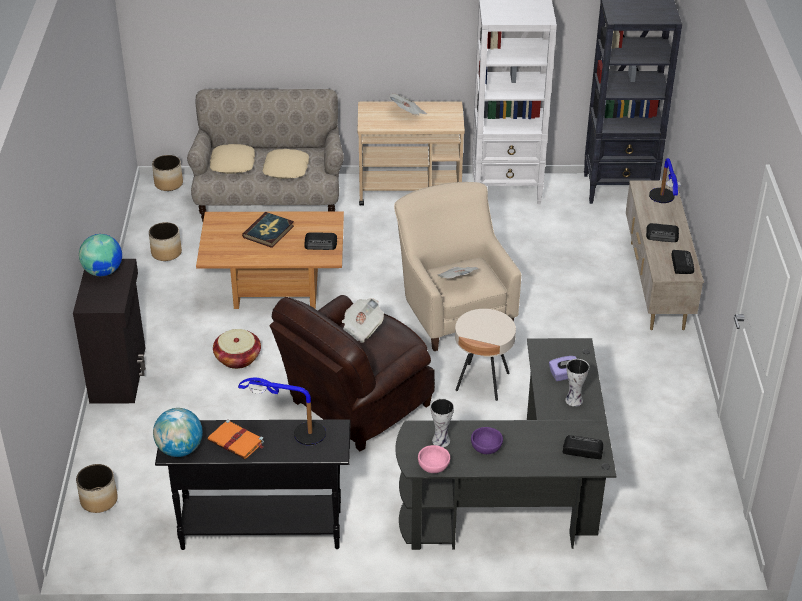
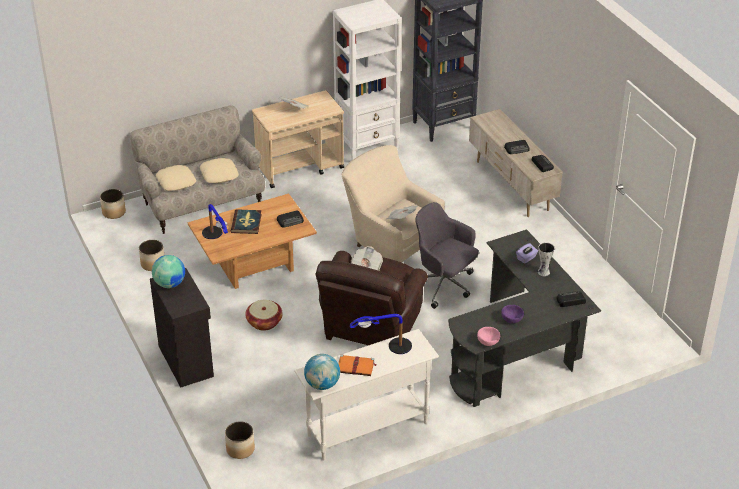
camera: 25 degrees left, 0 degrees up
(261, 529) = (367, 429): black console table -> white console table
(442, 440) = (481, 323): vase -> none
(482, 382) = (443, 285): beige side table -> grey office chair
(663, 204) = (503, 127): table lamp -> table lamp (216, 239)

